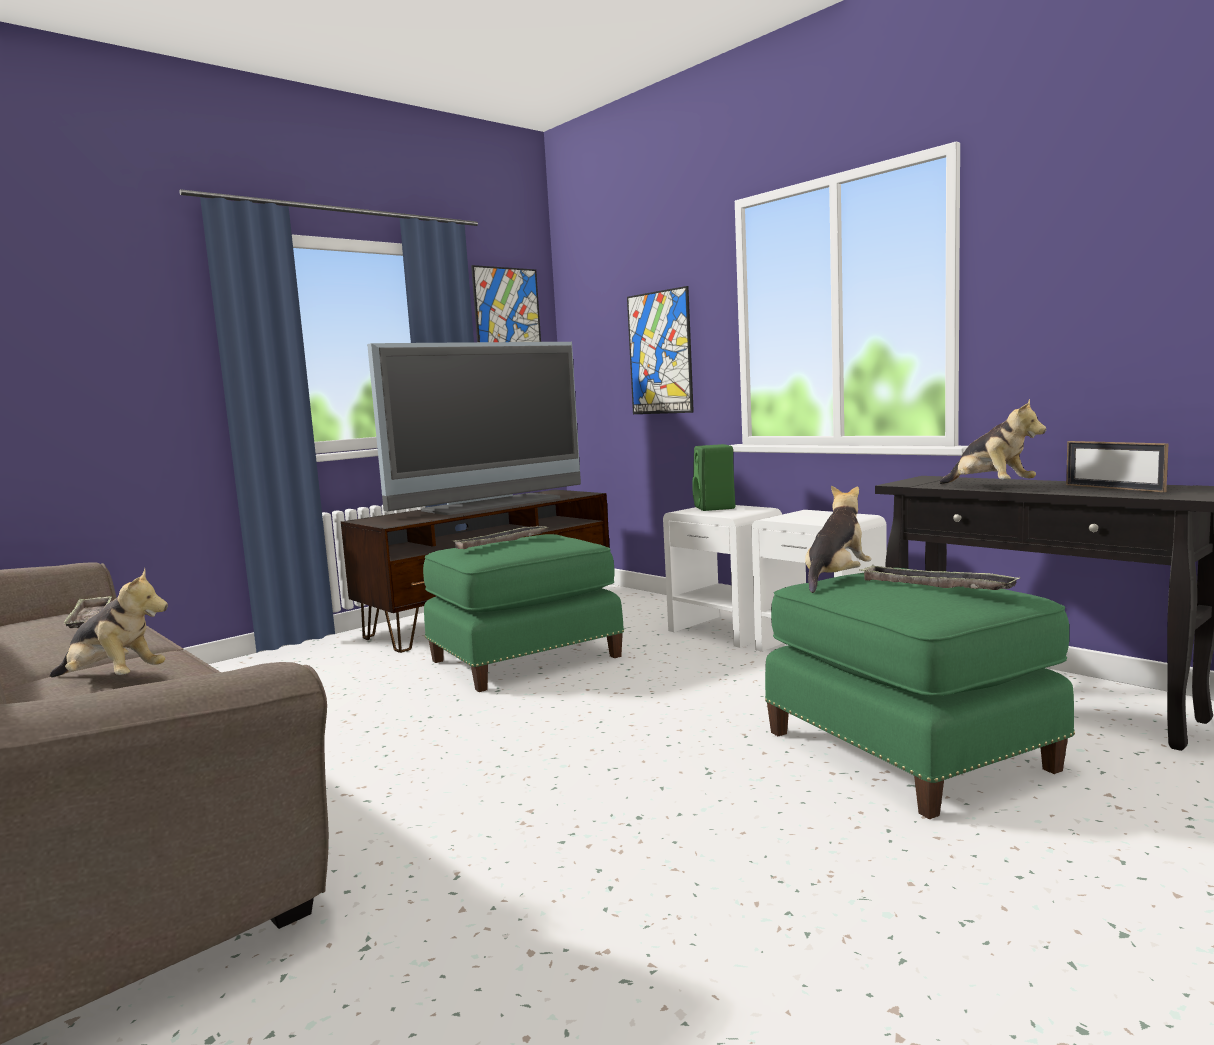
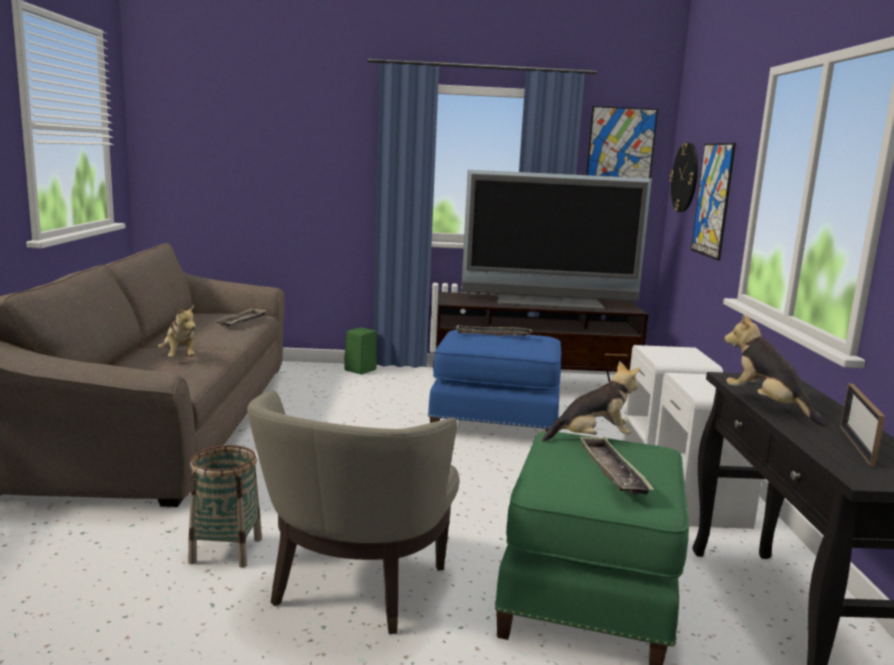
camera: 40 degrees right, 5 degrees up
(503, 917) = (226, 550): none -> basket
(524, 658) = (495, 424): green ottoman -> blue ottoman
(594, 340) = (685, 177): none -> wall clock
(715, 508) = (677, 352): green speaker -> green speaker (360, 370)
(732, 860) = (355, 588): none -> beige armchair
(989, 488) = (767, 405): plush toy -> plush toy turned 135 degrees clockwise

